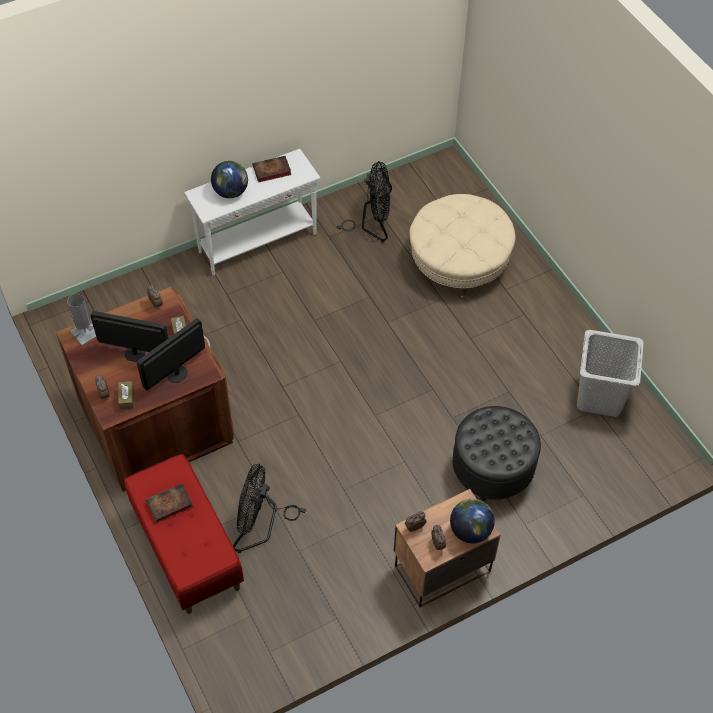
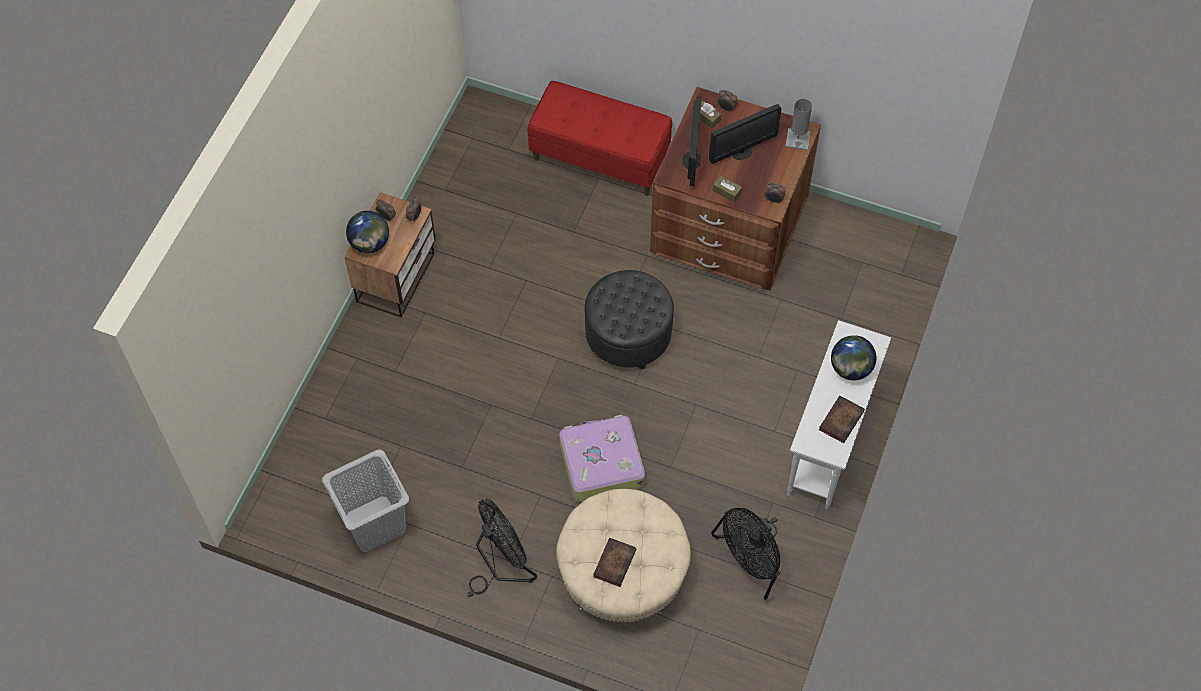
camera: 140 degrees right, 5 degrees up
(168, 505) = (618, 123): book -> book (614, 562)
(262, 519) = (566, 214): black fan -> black fan (498, 559)
(412, 329) = (601, 463): none -> suitcase
(492, 469) = (419, 384): black ottoman -> black ottoman (628, 336)

